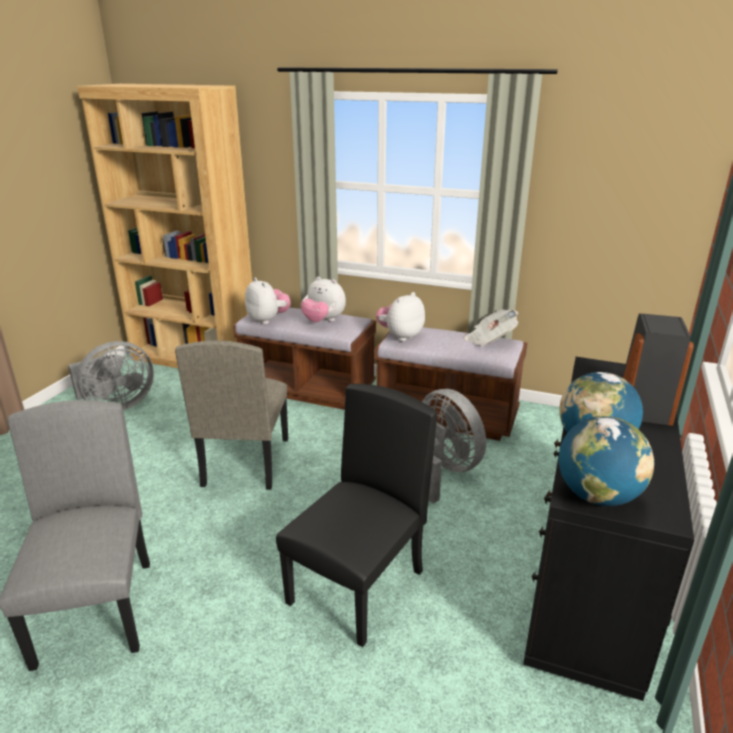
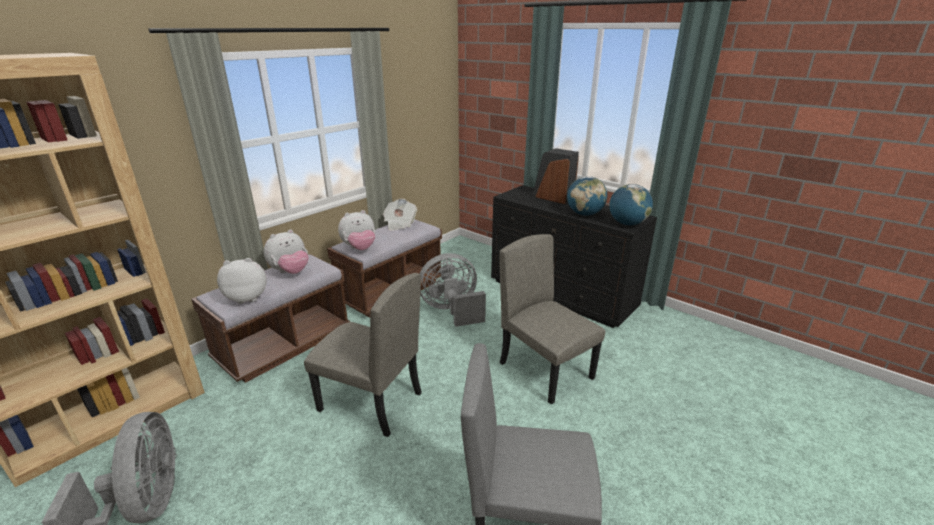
camera: 70 degrees left, 0 degrees up
(357, 587) = (546, 370): black chair -> beige chair
(400, 336) = (360, 248): plush toy -> plush toy turned 90 degrees counterclockwise

